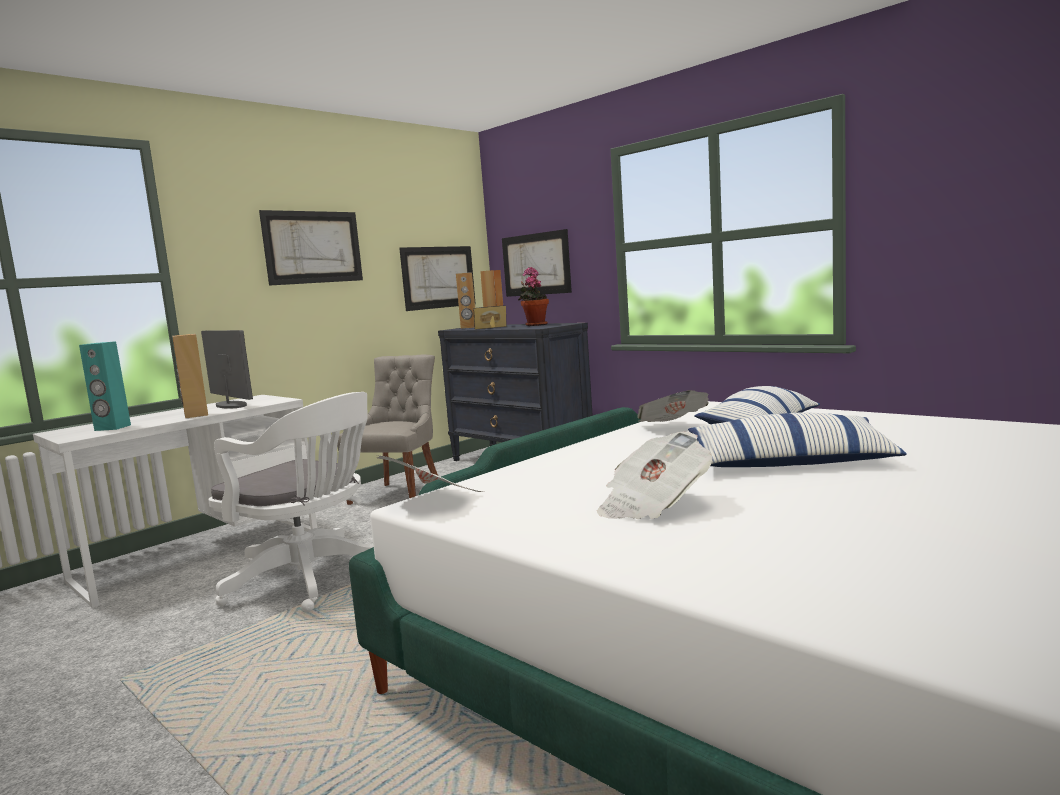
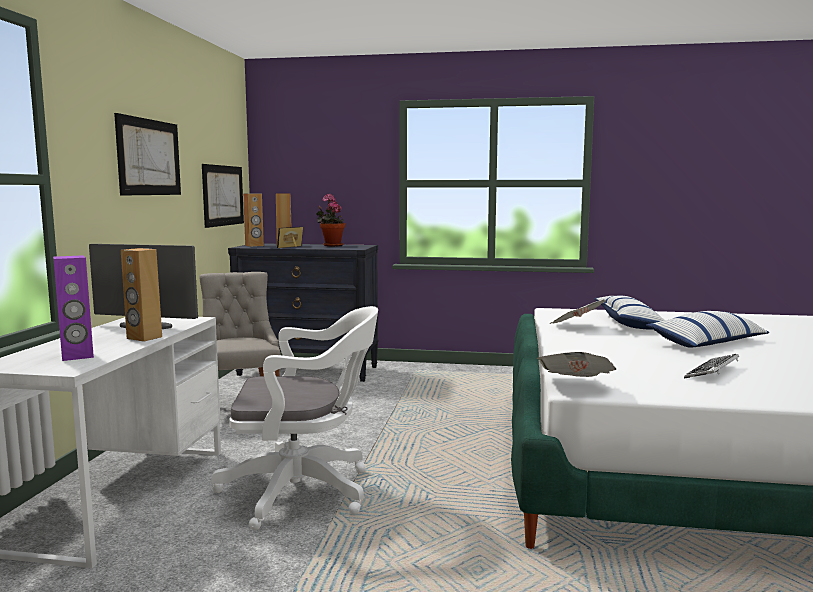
camera: 35 degrees left, 0 degrees up
(112, 428) = (77, 356): turquoise speaker -> purple speaker
(536, 264) = (309, 190): picture -> none
(652, 506) = (712, 372): newspaper -> keyboard

